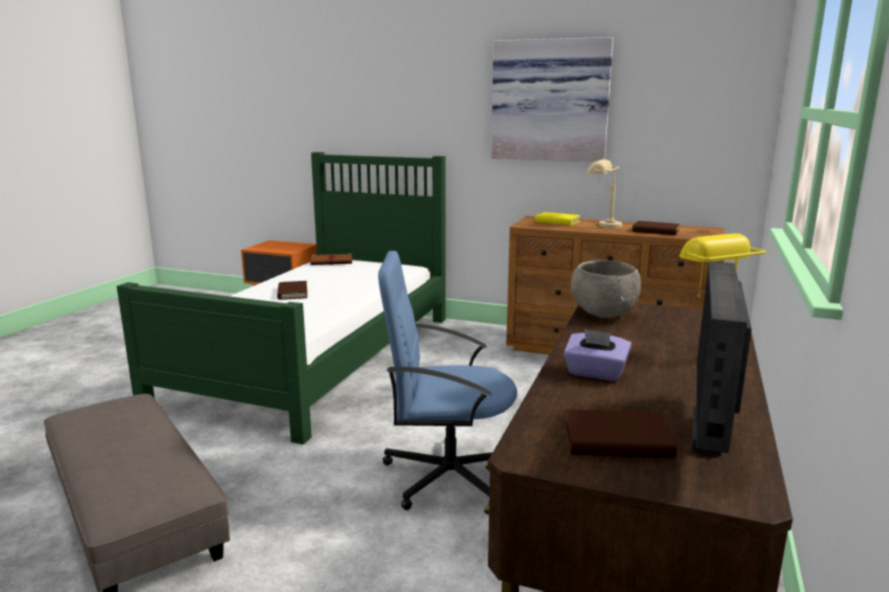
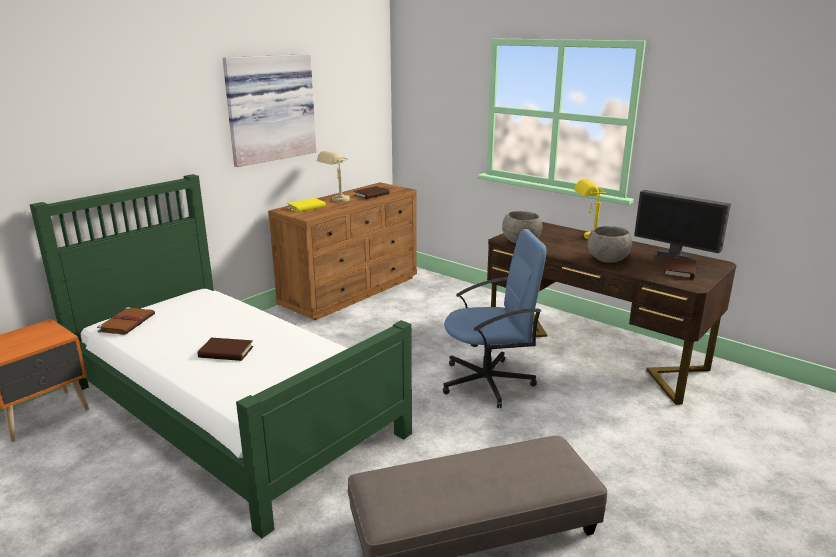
camera: 70 degrees left, 5 degrees up
(447, 475) = (488, 382): blue office chair -> blue office chair turned 120 degrees counterclockwise
(595, 373) = (607, 260): purple tissue box -> grey bowl

